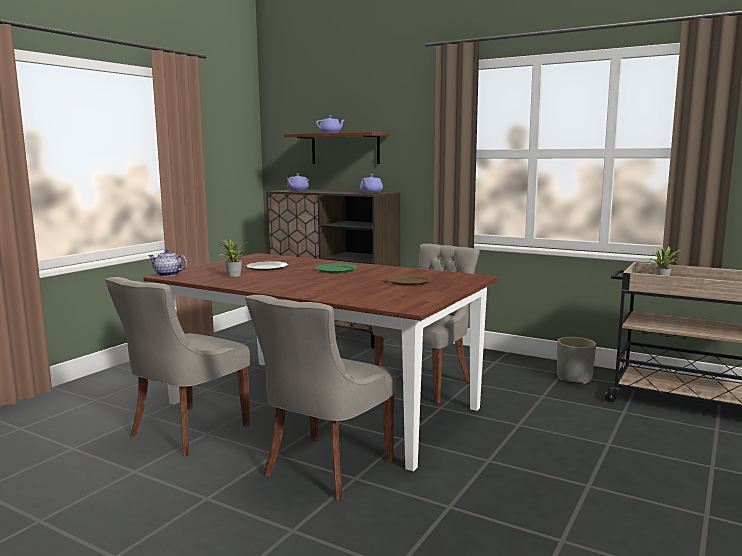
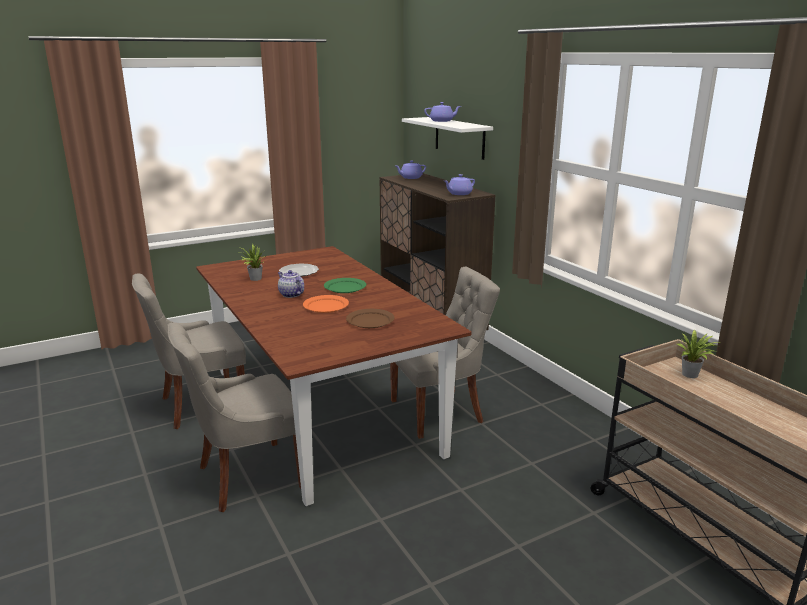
camera: 30 degrees right, 10 degrees up
(167, 274) = (214, 267): teapot -> teapot (291, 294)
(345, 148) = (459, 137): brown shelf -> white shelf
(348, 280) = (326, 306): none -> orange plate
(574, 378) = (600, 450): grey planter -> none

